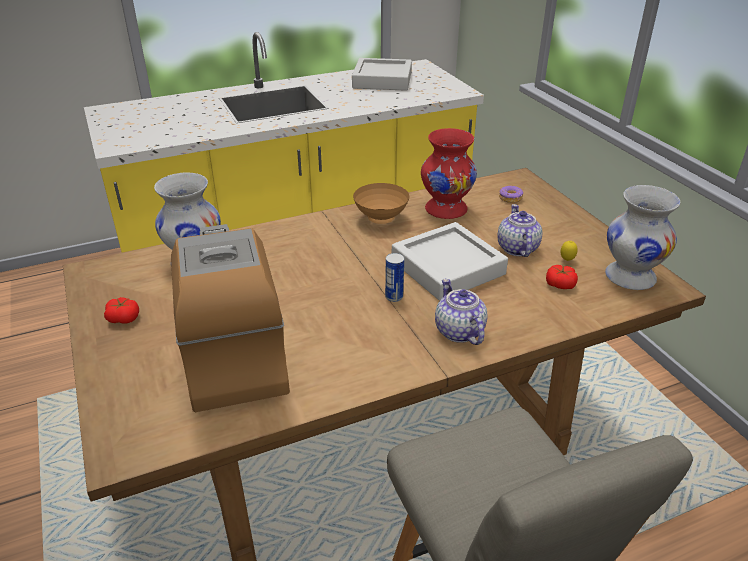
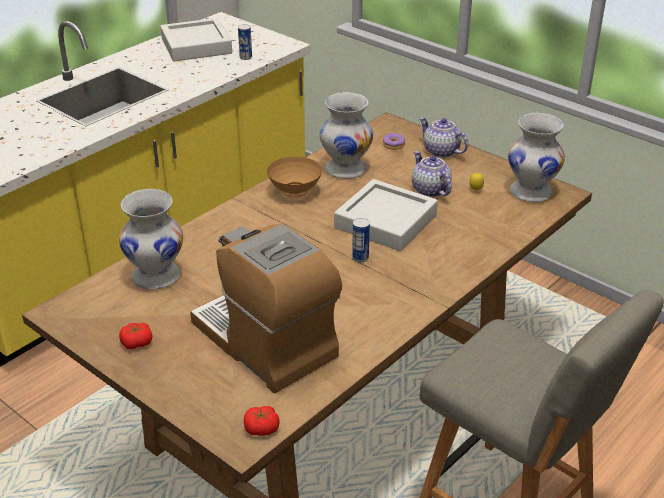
camera: 25 degrees left, 0 degrees up
(416, 95) = (245, 57): none -> can
(445, 210) = (346, 170): red vase -> white vase
(458, 331) = (431, 271): teapot -> teapot (440, 151)
(560, 284) = (483, 212): tomato -> tomato (262, 428)

